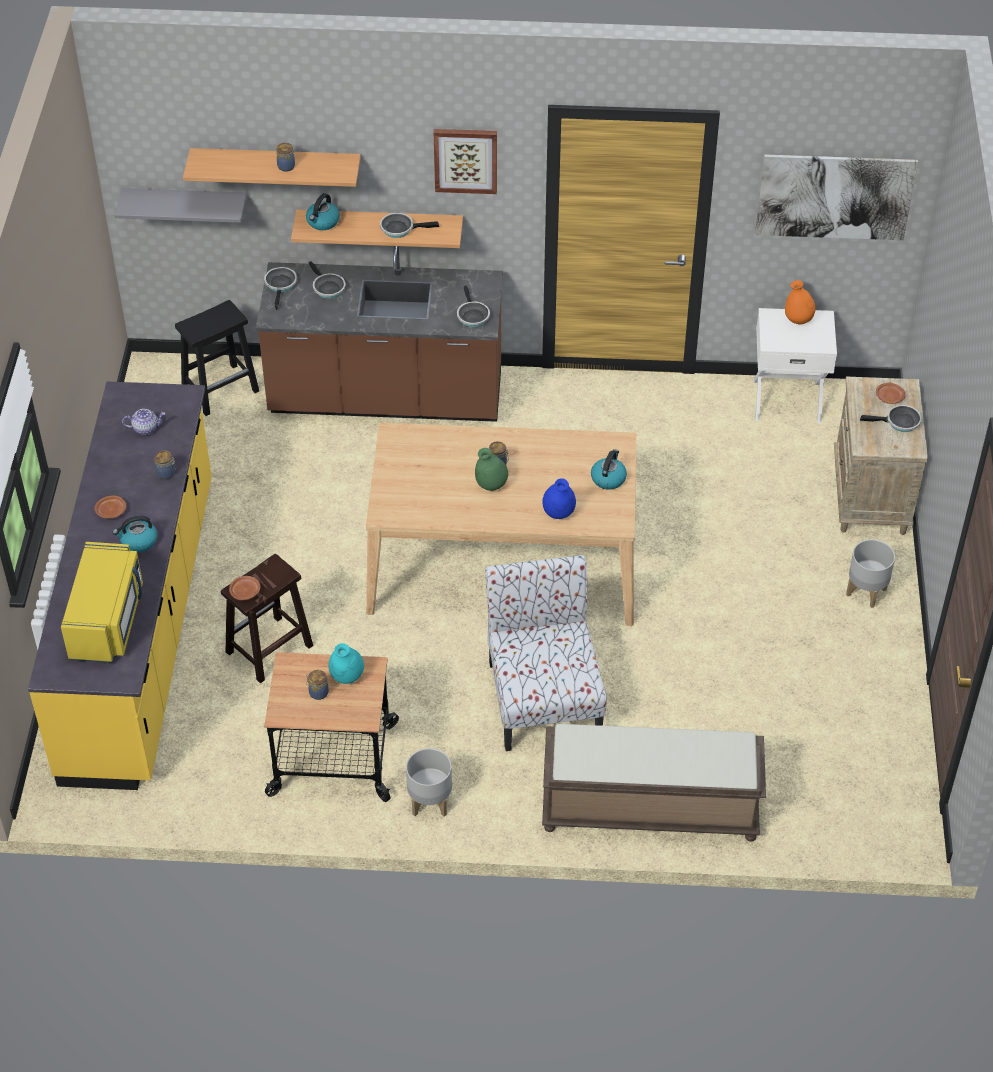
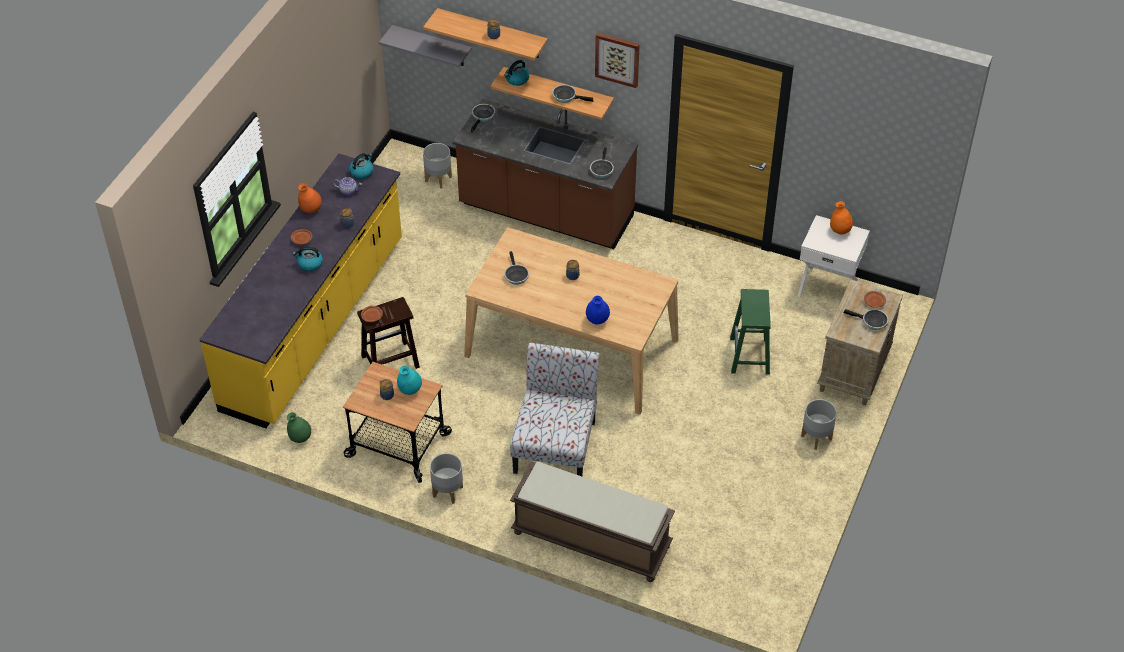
camera: 20 degrees right, 0 degrees up
(104, 467) = (311, 210): none -> orange vase
(108, 621) = (267, 310): yellow microwave -> none
(221, 389) = (438, 179): black stool -> grey planter
(327, 288) = (513, 126): frying pan -> frying pan (515, 275)
(491, 485) = (561, 289): green vase -> green vase (300, 438)
(608, 478) = (643, 305): kettle -> kettle (362, 172)
(734, 512) = (750, 356): none -> green stool
(834, 196) = (873, 147): picture -> none

